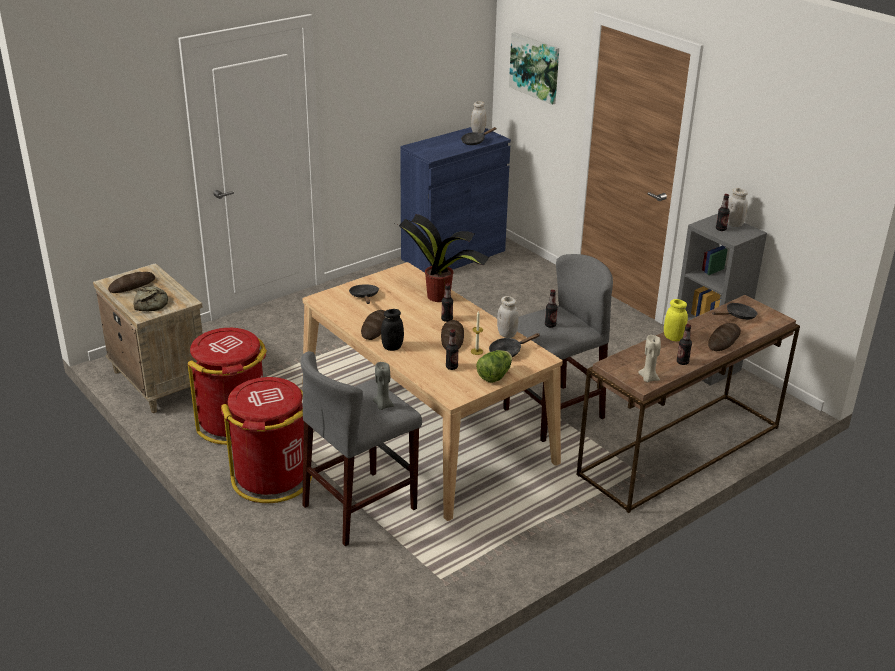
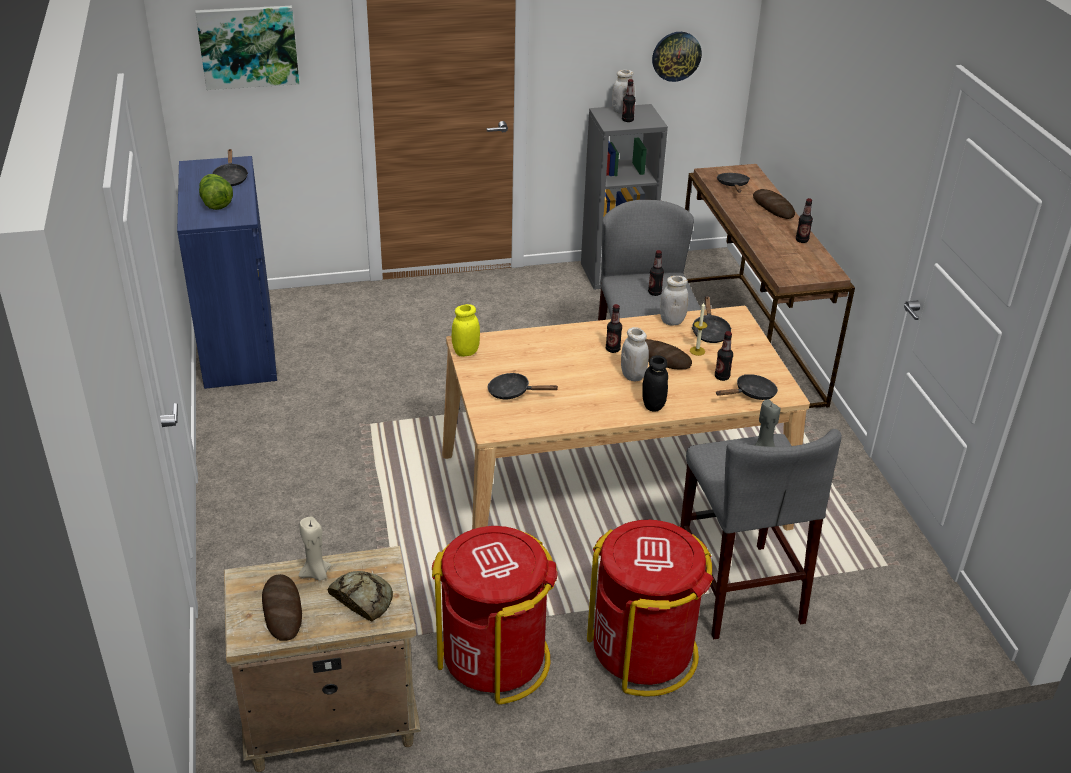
camera: 65 degrees left, 5 degrees up
(375, 327) = (598, 405): bread -> none
(439, 297) = (555, 339): potted plant -> none
(440, 383) = (751, 394): none -> black frying pan
(478, 132) = (203, 168): white jar -> white jar (633, 376)
(494, 376) = (755, 355): lettuce -> lettuce (215, 203)
(648, 378) = (823, 267): beige candle -> beige candle (316, 574)
(673, 338) = (754, 229): yellow jar -> yellow jar (466, 352)
(795, 199) = (676, 56): none -> wall clock

